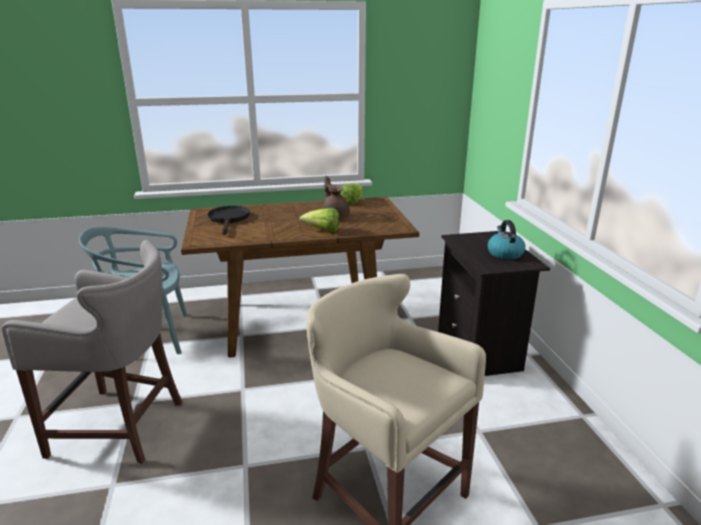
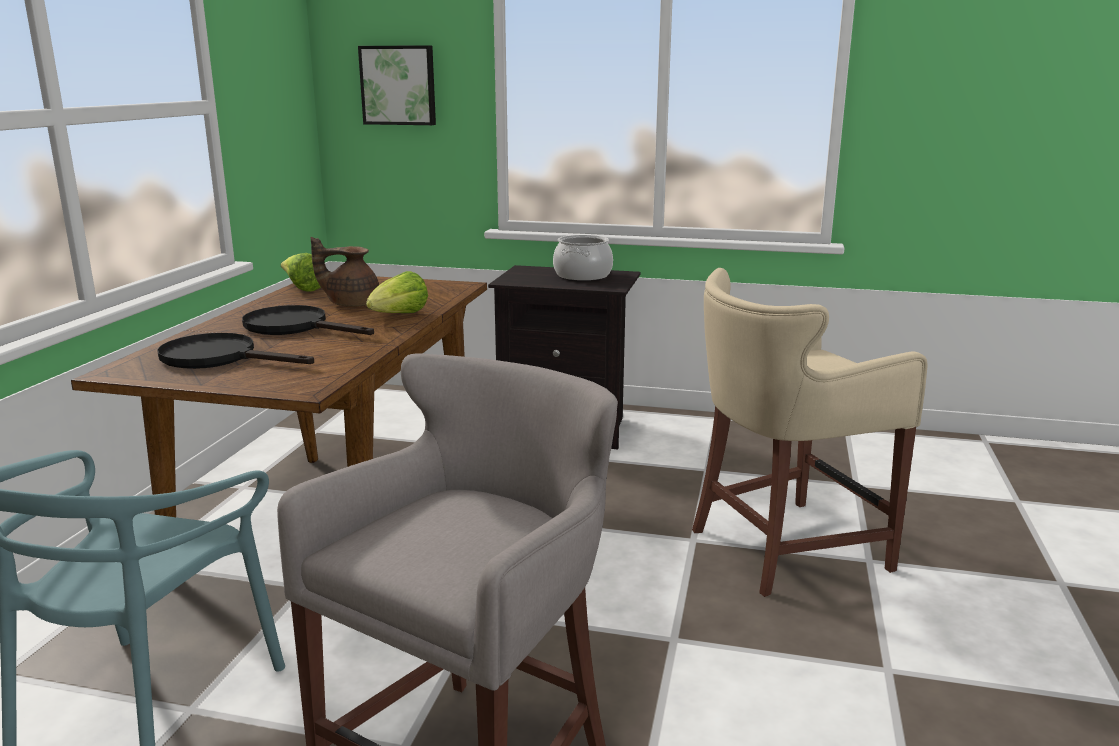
camera: 65 degrees left, 5 degrees down
(284, 218) = (295, 327): none -> black frying pan
(497, 90) = (399, 85): none -> picture
(504, 253) = (583, 275): kettle -> cooking pot

